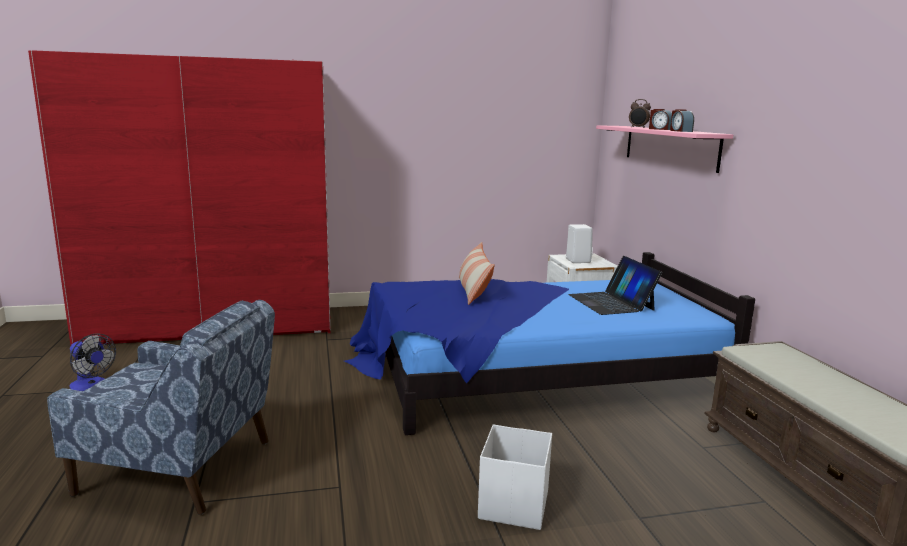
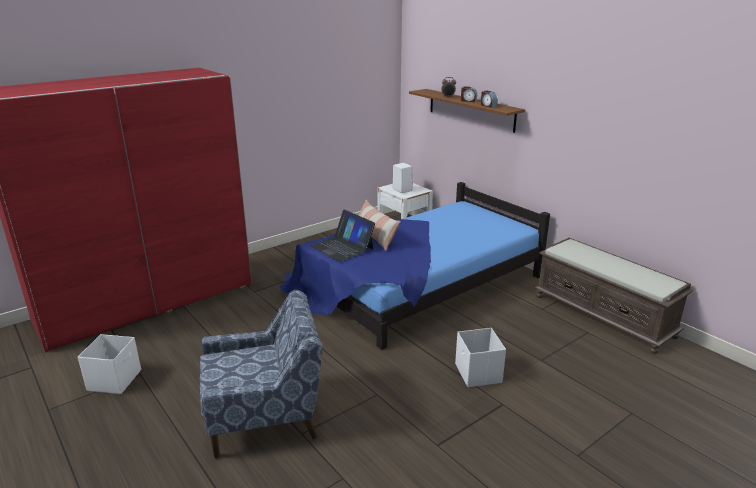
camera: 25 degrees left, 10 degrees up
(91, 386) = (115, 380): fan -> white storage box
(611, 302) = (462, 228): laptop -> laptop (342, 247)
(669, 146) = (470, 110): pink shelf -> brown shelf

